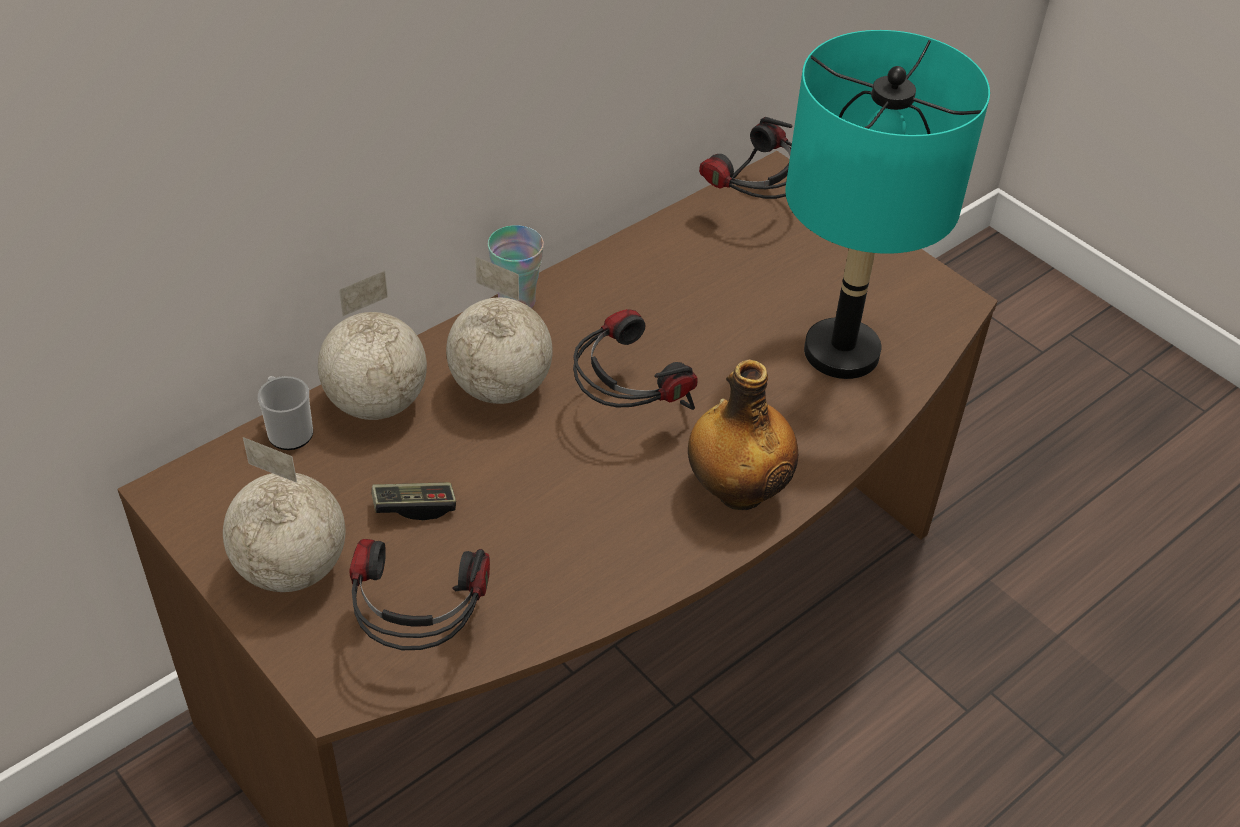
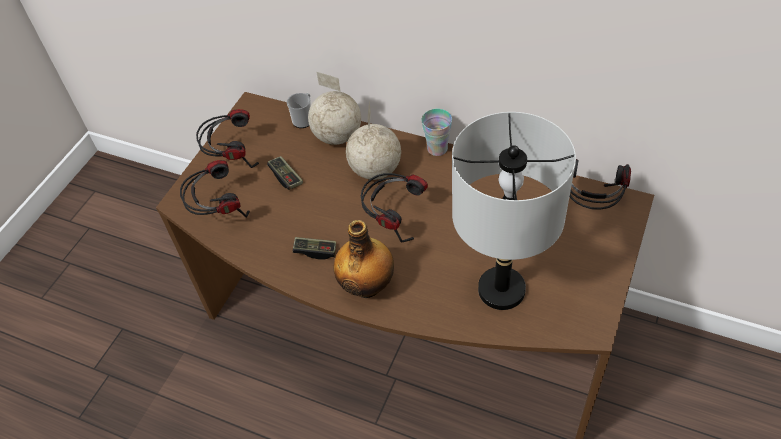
camera: 70 degrees right, 5 degrees up
(291, 567) = (233, 158): globe -> headphones
(620, 528) = (315, 251): none -> game controller
(841, 353) = (500, 290): turquoise table lamp -> grey table lamp

